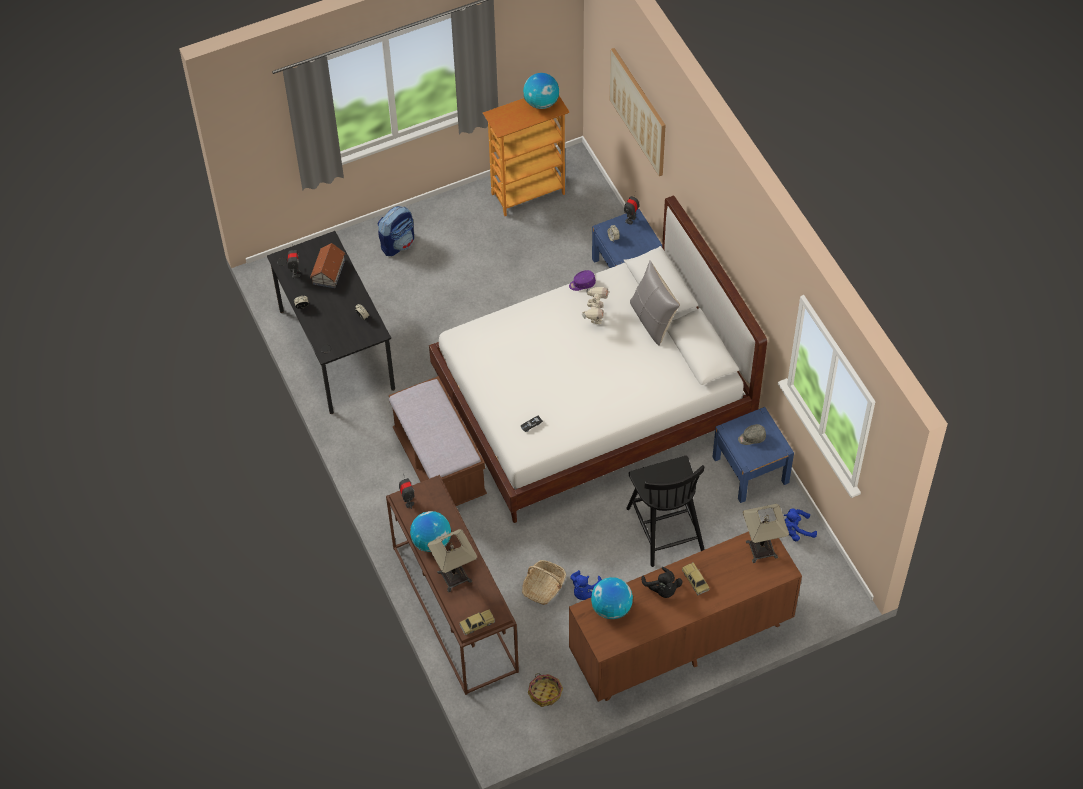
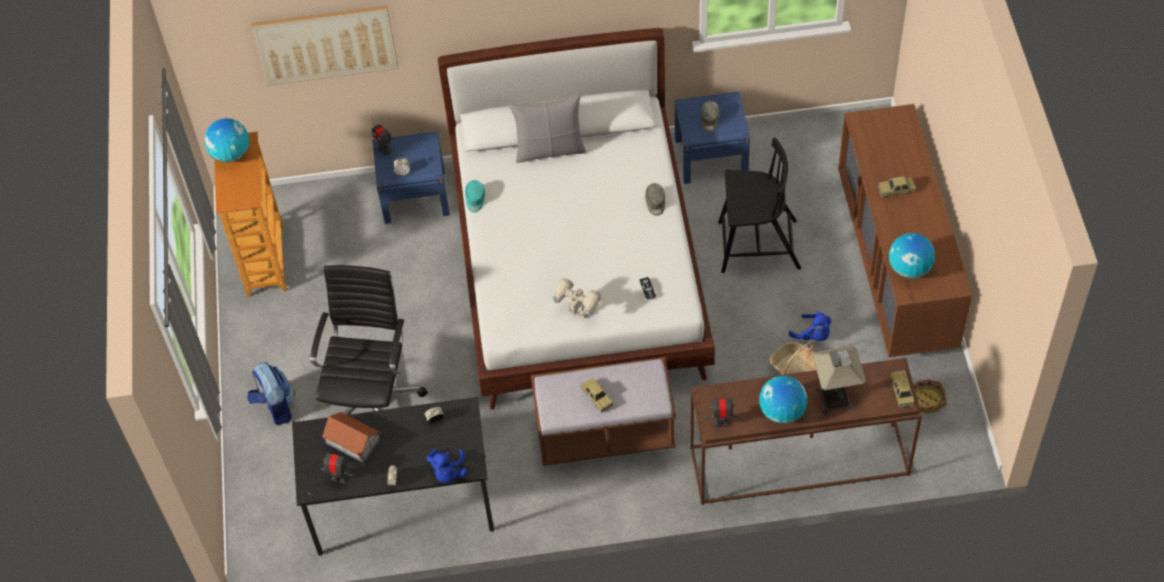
camera: 70 degrees left, 0 degrees up
(422, 301) = (371, 400): none -> black office chair
(428, 423) = (597, 397): none -> toy car
(582, 284) = (475, 200): purple cap -> turquoise cap
(595, 317) = (525, 198): toy robot -> toy robot (578, 312)
(623, 408) = (655, 203): none -> grey cap
(662, 589) = (899, 219): black plush toy -> none
(761, 549) = (874, 127): table lamp -> none
(795, 531) = (795, 139): blue plush toy -> blue plush toy (448, 472)

